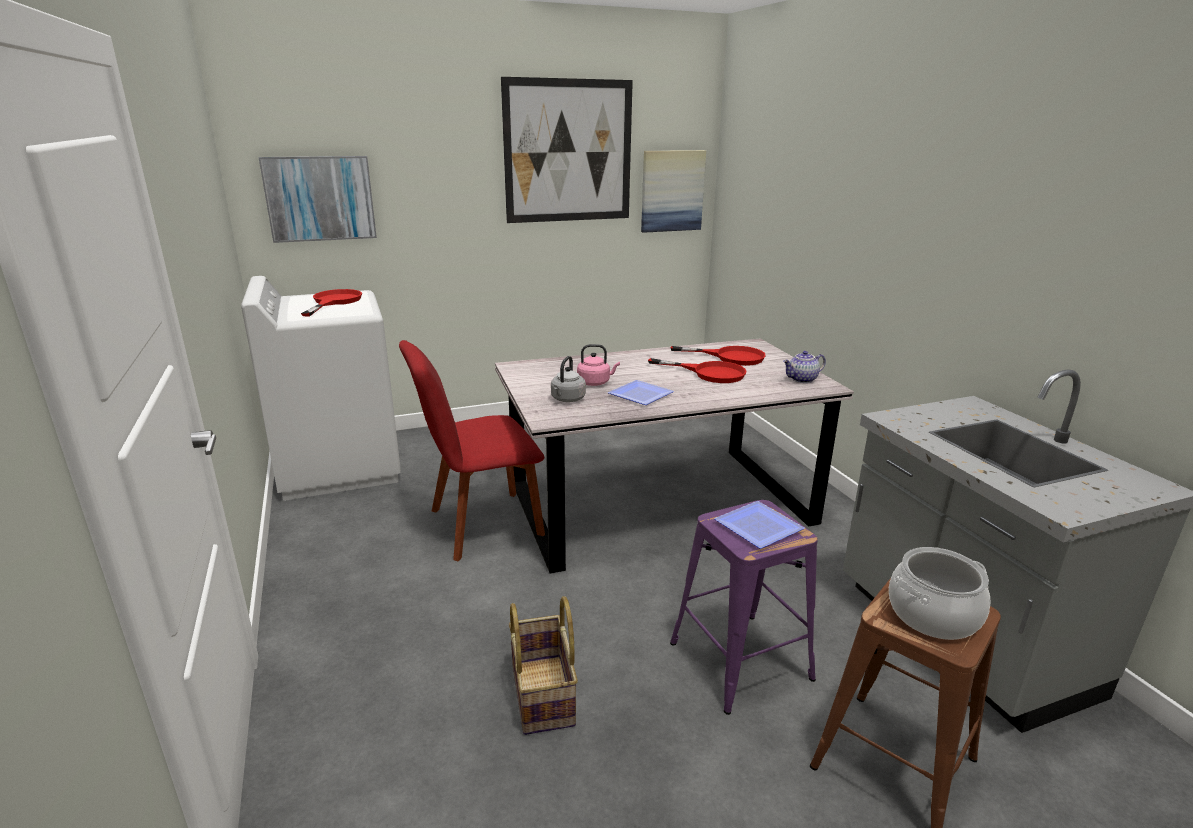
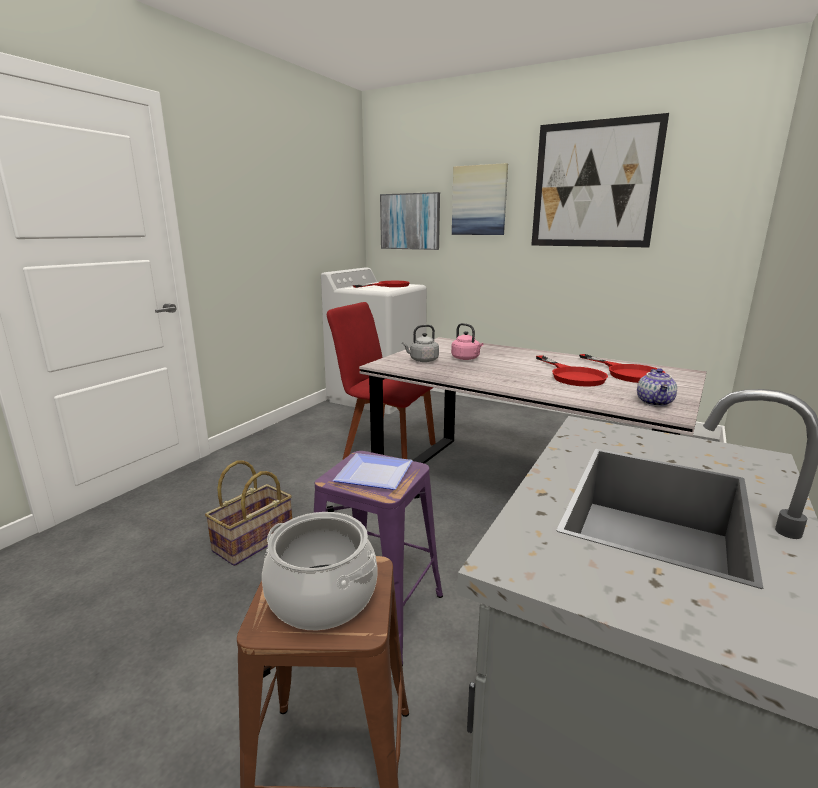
camera: 50 degrees right, 5 degrees down
(638, 395) = (473, 371): plate -> none
(672, 191) = (706, 222): picture -> picture (479, 200)
(802, 380) = (655, 403): teapot -> teapot turned 105 degrees counterclockwise

